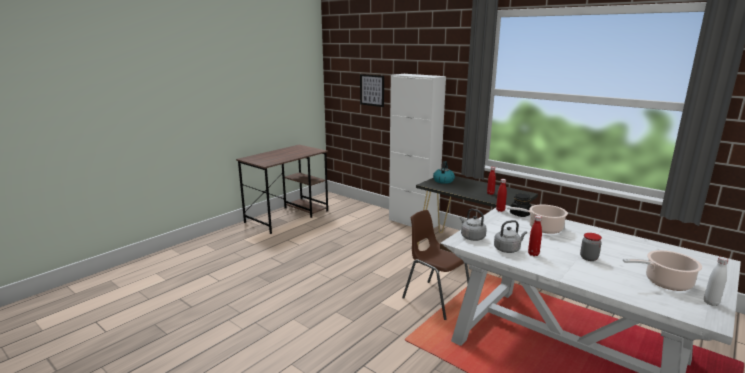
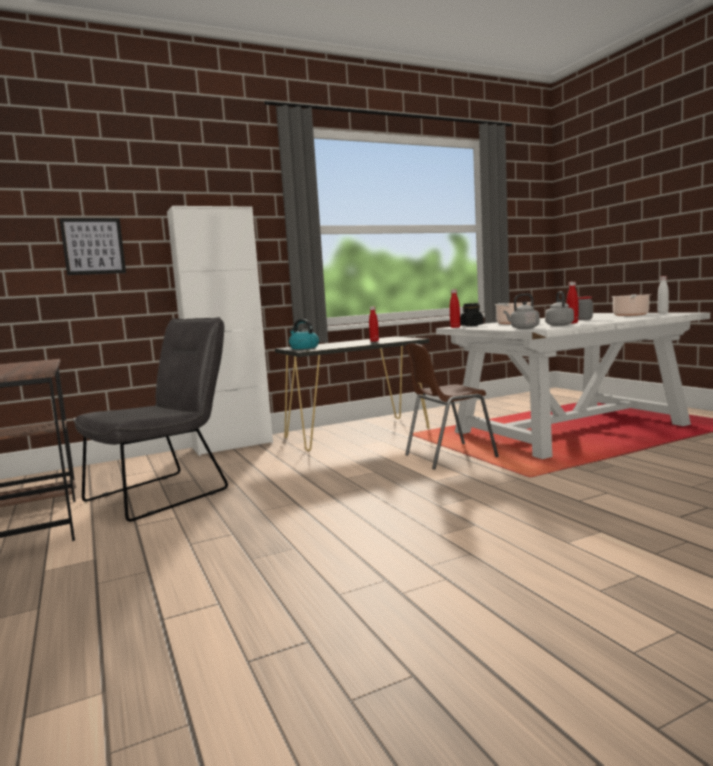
camera: 65 degrees left, 10 degrees down
(328, 232) = (166, 492): none -> grey chair

